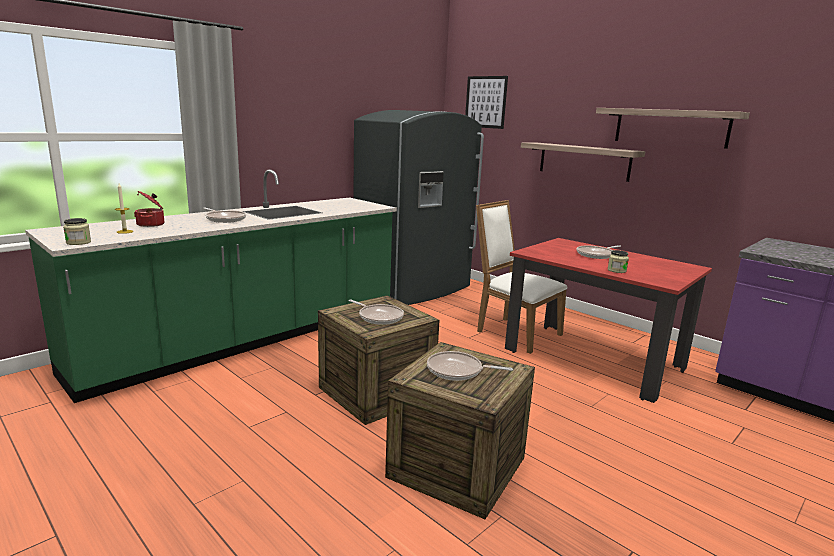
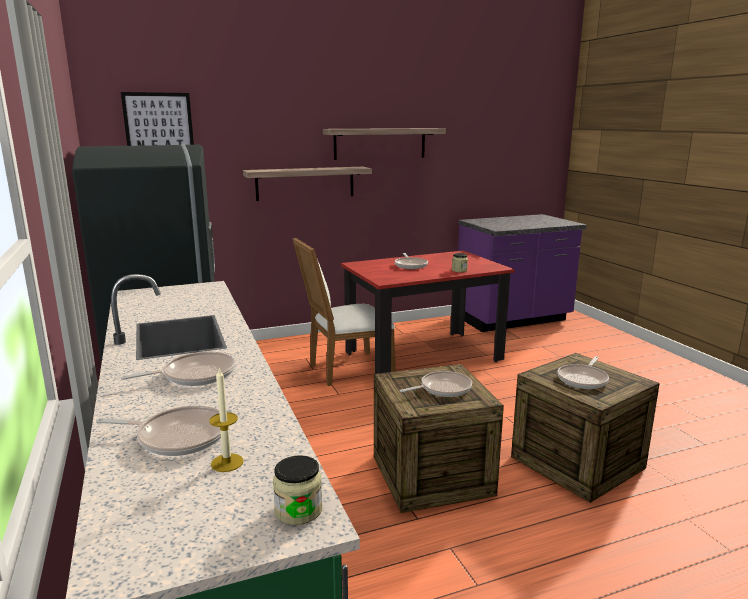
camera: 65 degrees left, 0 degrees up
(151, 224) = (178, 437): cooking pot -> frying pan

